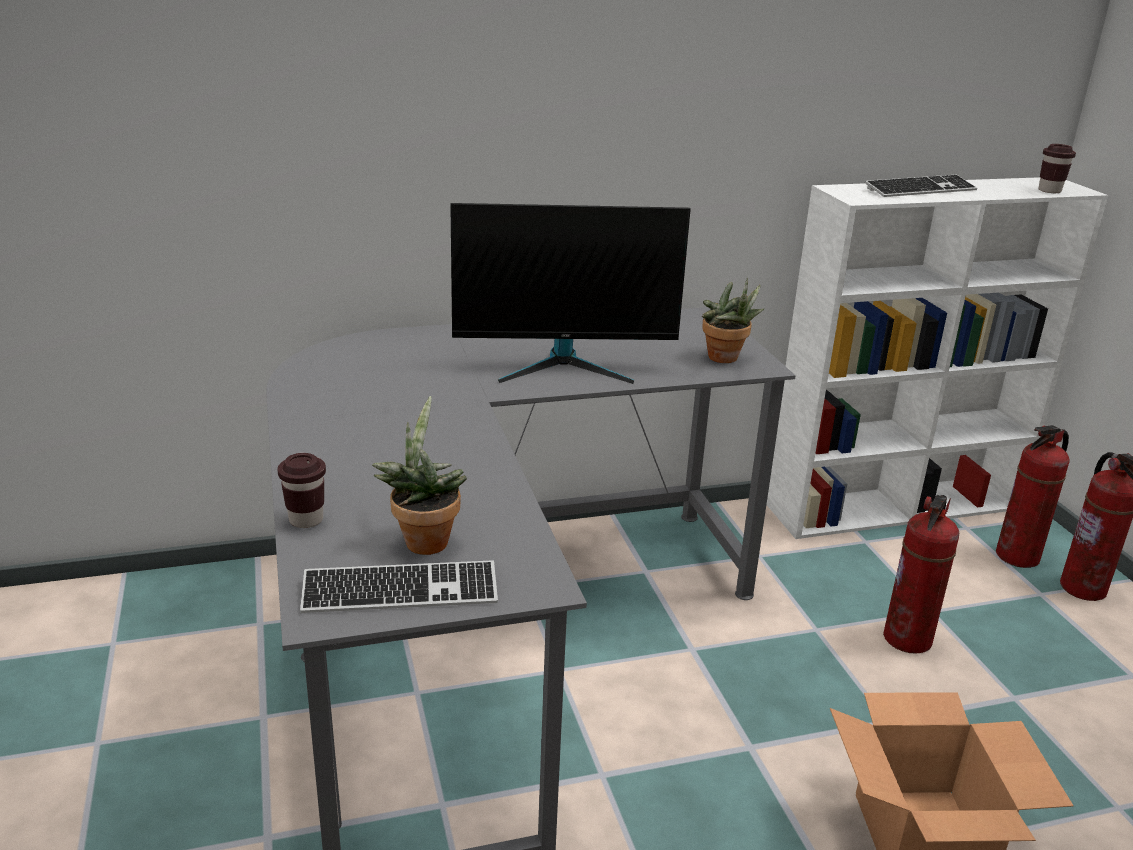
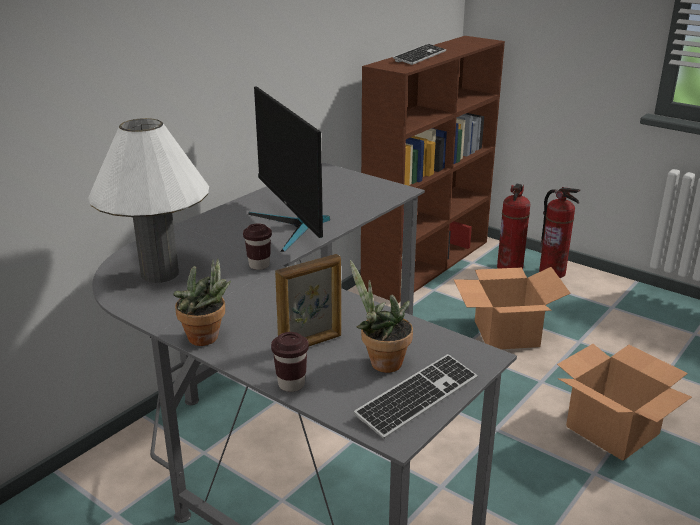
camera: 35 degrees left, 0 degrees up
(361, 367) = (160, 274): none -> white table lamp
(387, 490) = (311, 344): none -> picture frame
(565, 365) = (293, 227): monitor -> monitor turned 105 degrees clockwise
(726, 359) = (377, 192): potted plant -> potted plant (207, 339)
(896, 505) = (428, 263): white bookcase -> brown bookcase
(908, 639) = (507, 334): fire extinguisher -> cardboard box
(1049, 191) = (477, 44): brown cup -> brown cup (259, 265)

